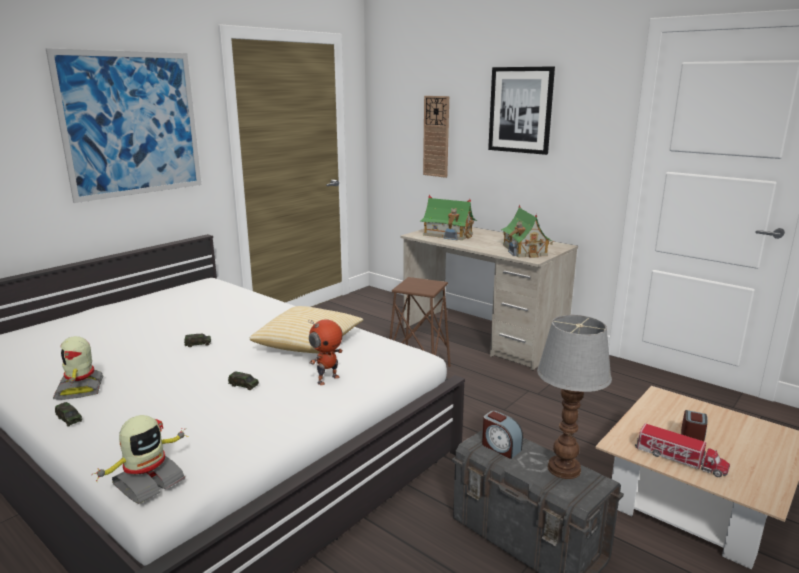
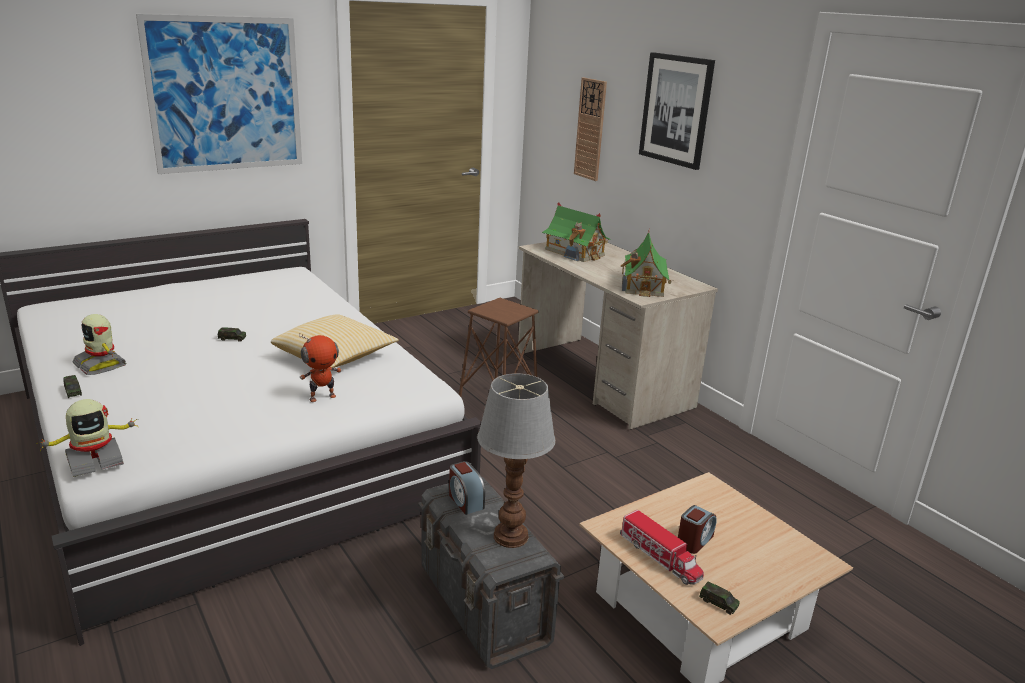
camera: 15 degrees right, 5 degrees up
(81, 389) = (101, 365): toy robot -> toy robot turned 45 degrees counterclockwise
(243, 385) = (241, 388): toy car -> toy car (718, 603)

